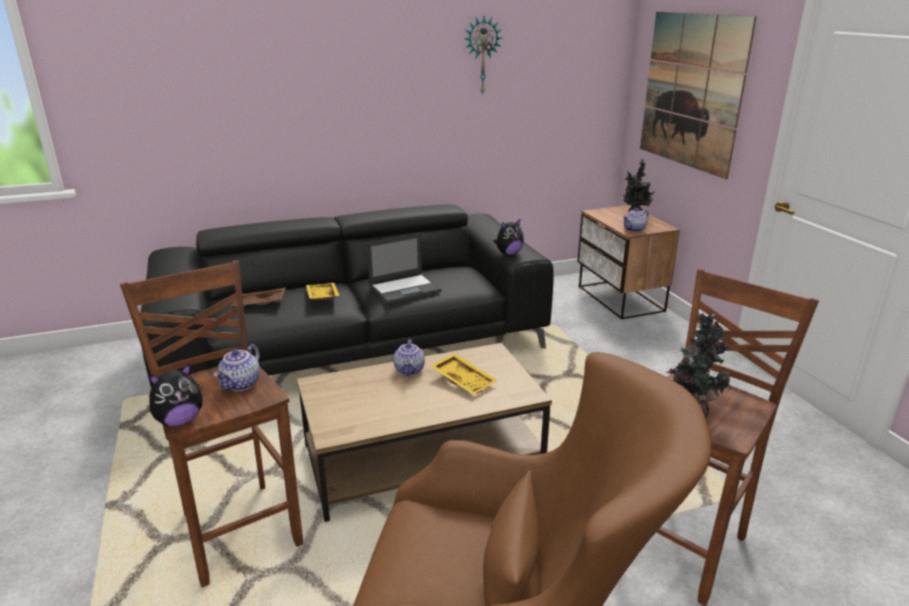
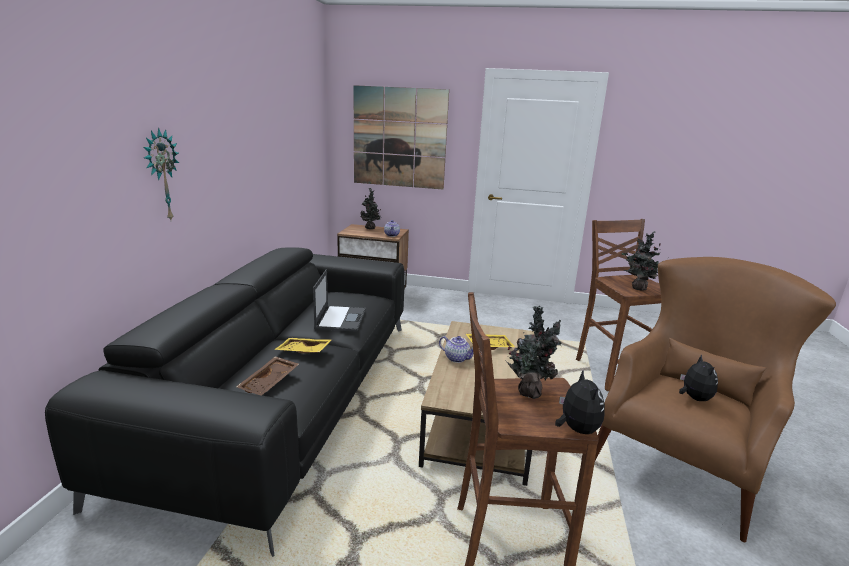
camera: 60 degrees left, 5 degrees down
(241, 384) = (529, 391): teapot -> potted plant
(482, 56) = (271, 116): wall clock -> wall clock (161, 176)
(508, 254) = (377, 267): plush toy -> plush toy (693, 398)

